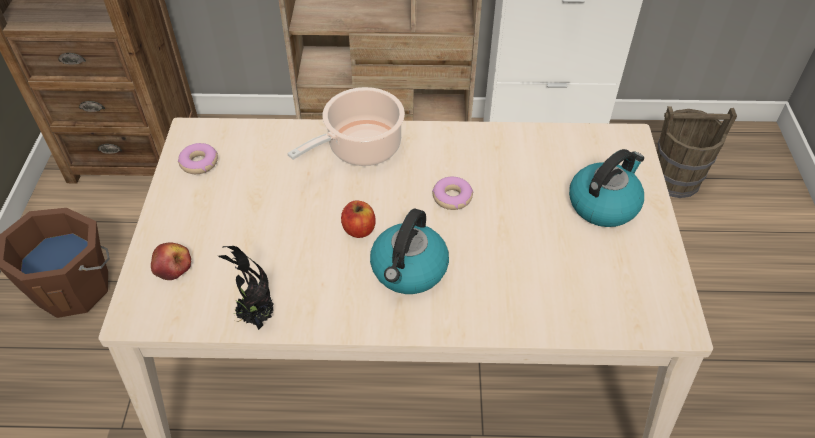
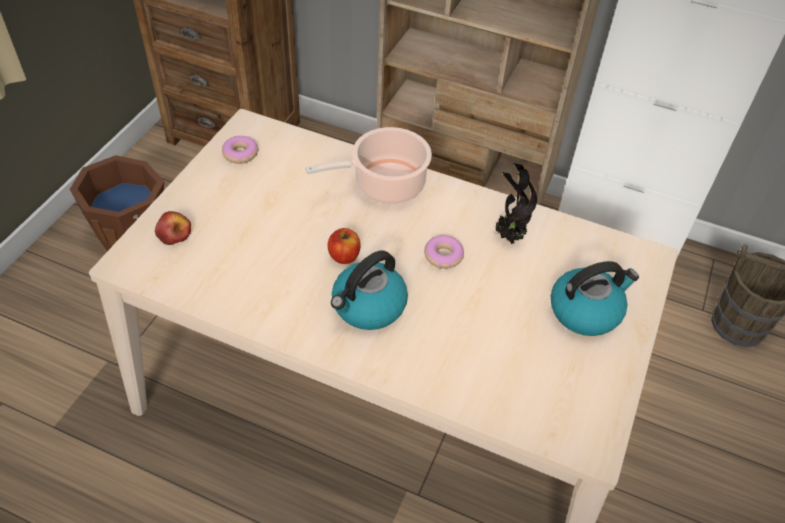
camera: 20 degrees right, 0 degrees up
(255, 317) = (217, 299): potted plant -> potted plant (507, 236)

